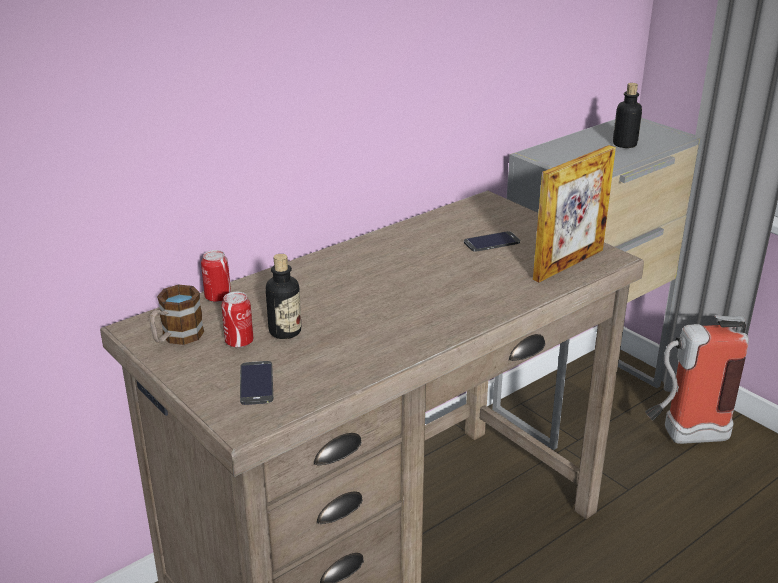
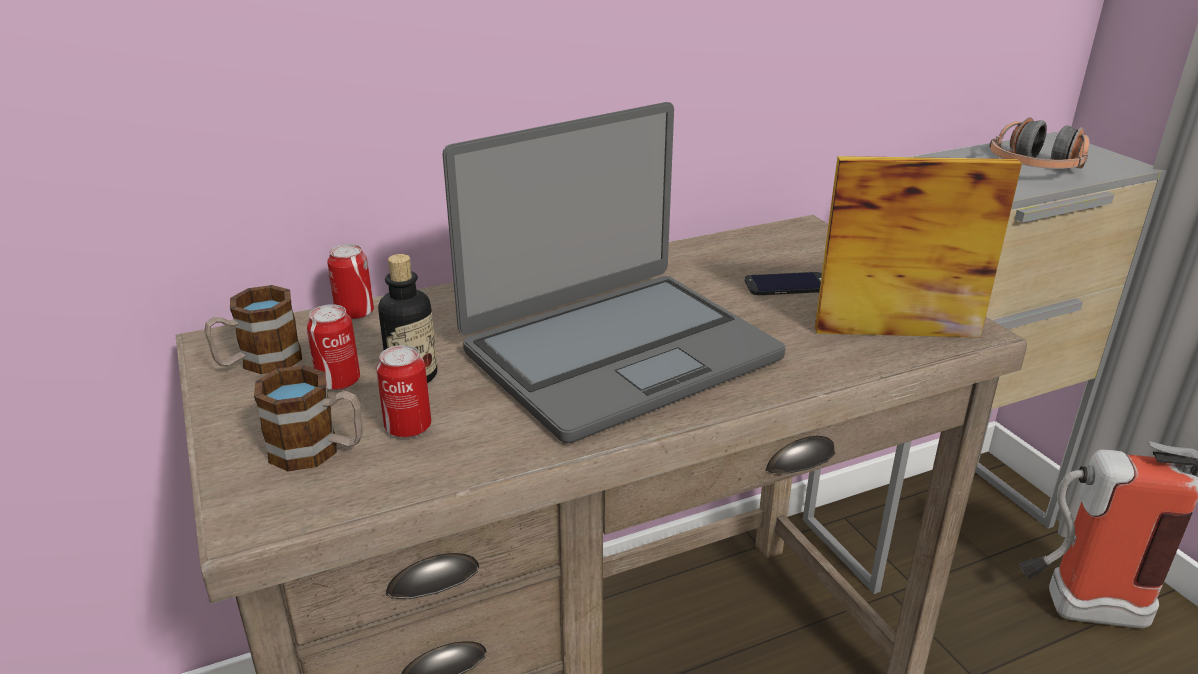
camera: 15 degrees right, 0 degrees up
(256, 383) = (318, 451): phone -> mug
(303, 362) = (408, 427): none -> can
(407, 300) = (618, 353): none -> laptop
(568, 264) = (897, 332): picture frame -> picture frame turned 150 degrees counterclockwise
(624, 144) = (1035, 168): bottle -> headphones

